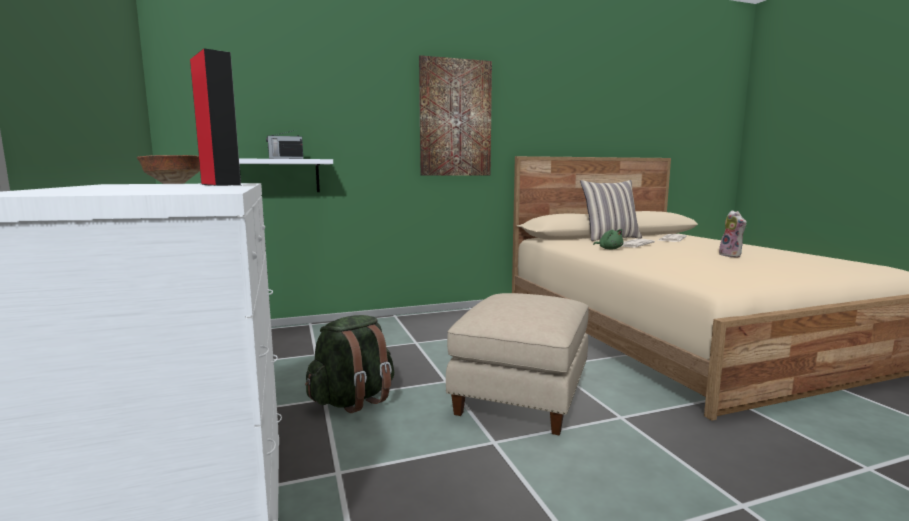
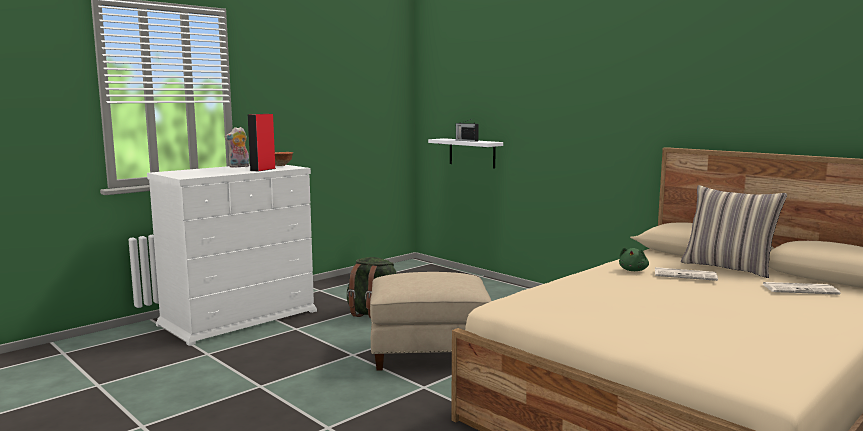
camera: 65 degrees right, 0 degrees up
(455, 118) = (605, 104): picture -> none
(732, 255) = (703, 314): plush toy -> plush toy (239, 167)

